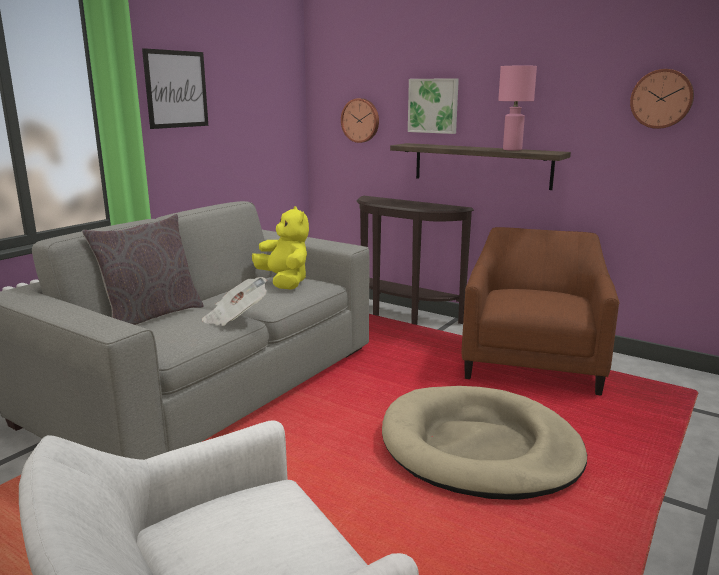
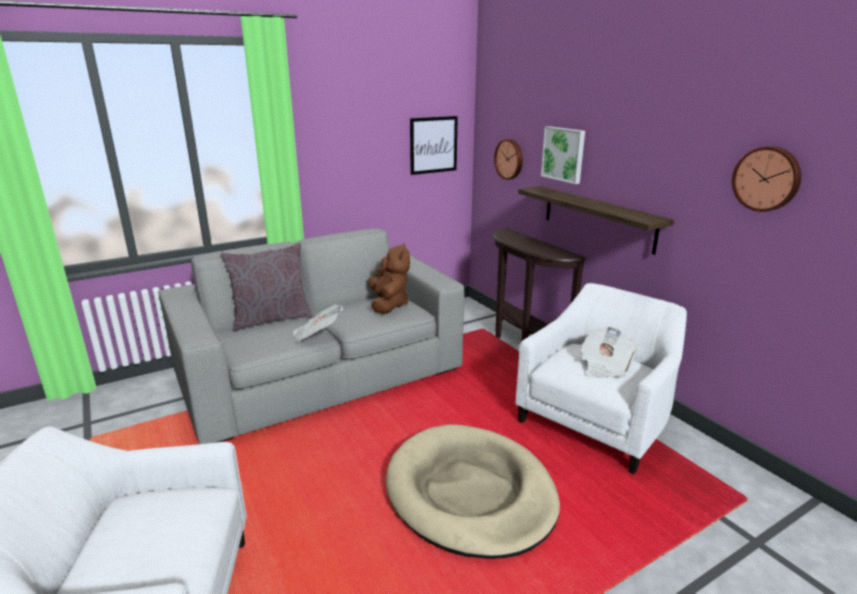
camera: 25 degrees right, 5 degrees up
(176, 89) = (336, 133): picture -> picture (433, 145)
(284, 282) = (388, 305): yellow plush toy -> brown plush toy
(512, 149) = (618, 209): pink table lamp -> none
(532, 364) = (596, 421): brown armchair -> white armchair
(546, 298) = (604, 366): none -> newspaper

